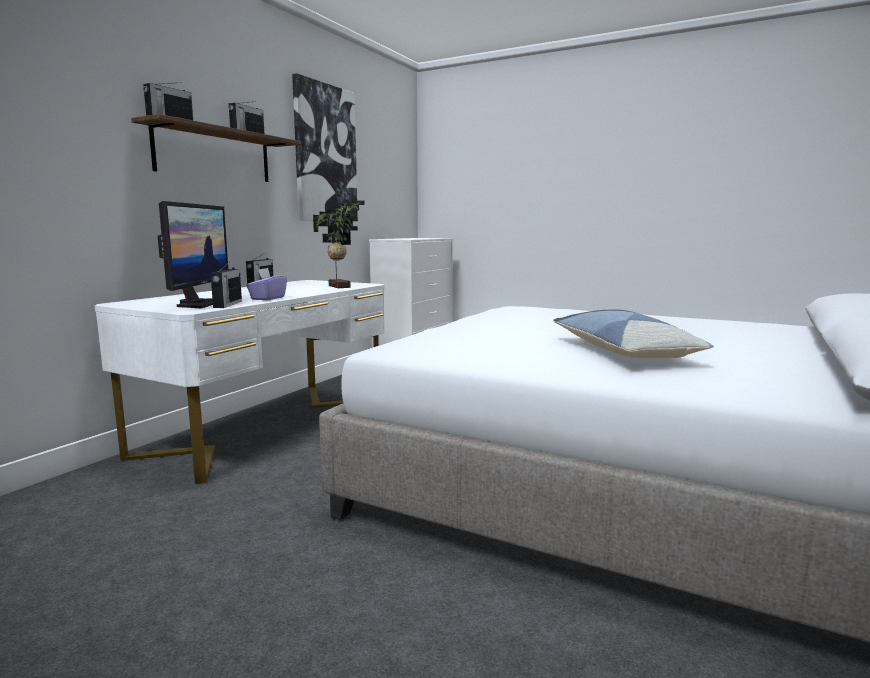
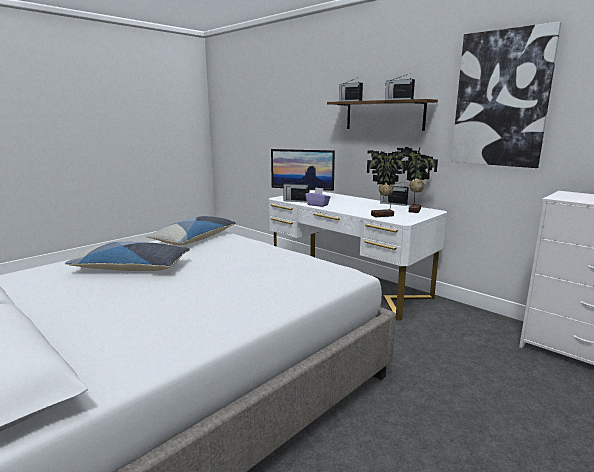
camera: 105 degrees right, 5 degrees up
(306, 283) = (413, 210): none -> potted plant
(451, 348) = (195, 239): none -> pillow

